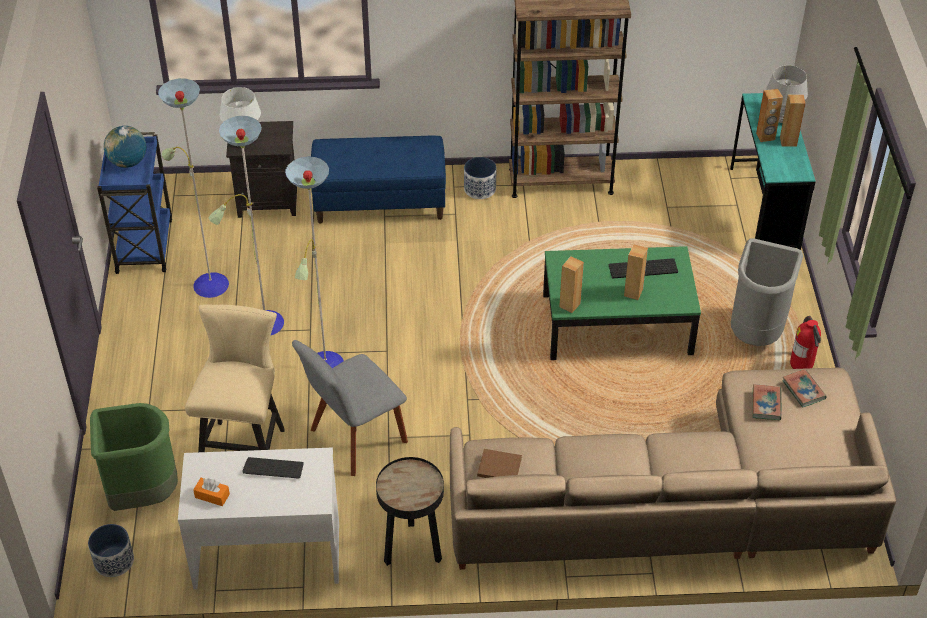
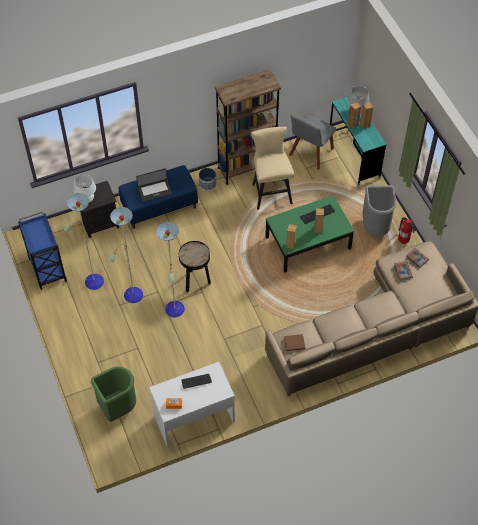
camera: 20 degrees left, 10 degrees up
(114, 561) = (121, 446): planter -> none
(128, 162) = (37, 233): globe -> none
(245, 446) = (156, 366): beige stool -> beige stool (270, 191)
(354, 438) = (208, 344): grey chair -> grey chair (310, 153)
(370, 160) = (154, 190): none -> laptop
(412, 550) = (261, 393): black side table -> black side table (195, 282)

